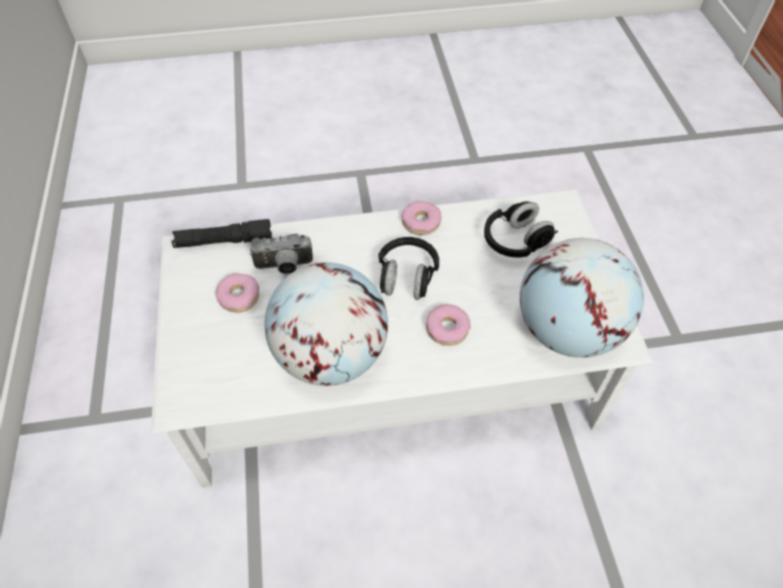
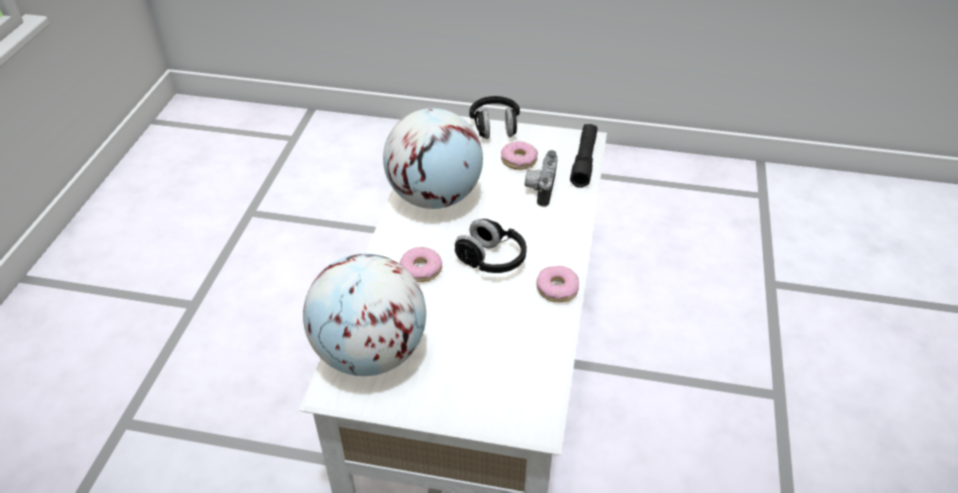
camera: 110 degrees right, 10 degrees down
(515, 241) = (498, 355): black headphones -> black headphones (495, 127)

